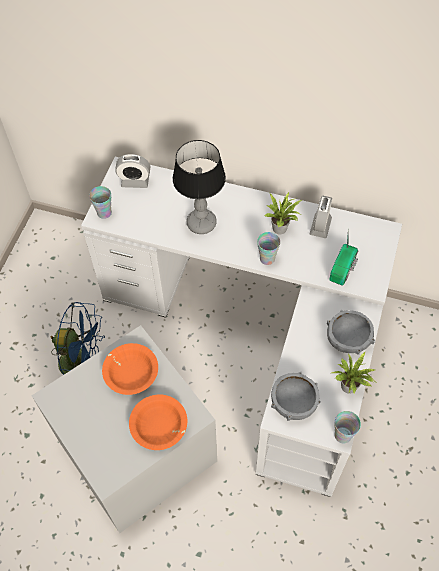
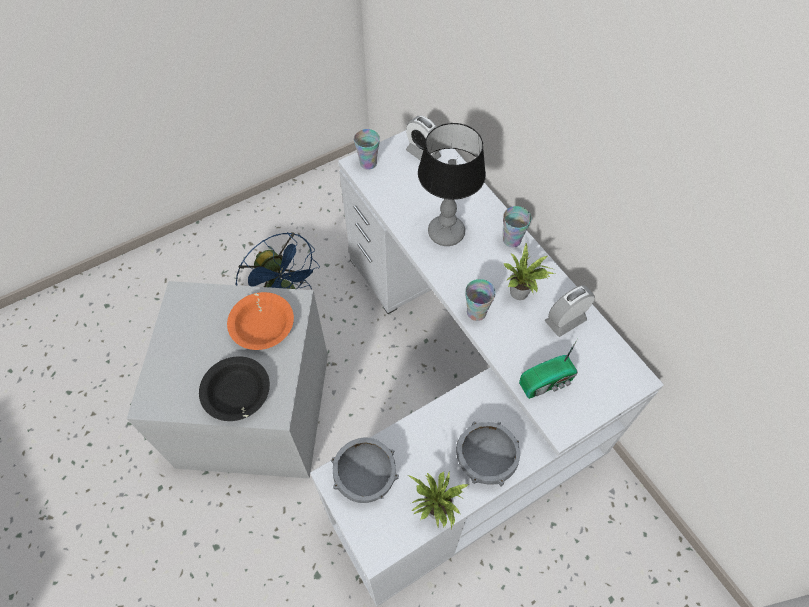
camera: 40 degrees right, 0 degrees up
(159, 426) = (237, 393): orange bowl -> black bowl
(342, 435) = (380, 553): cup -> cup (512, 240)

